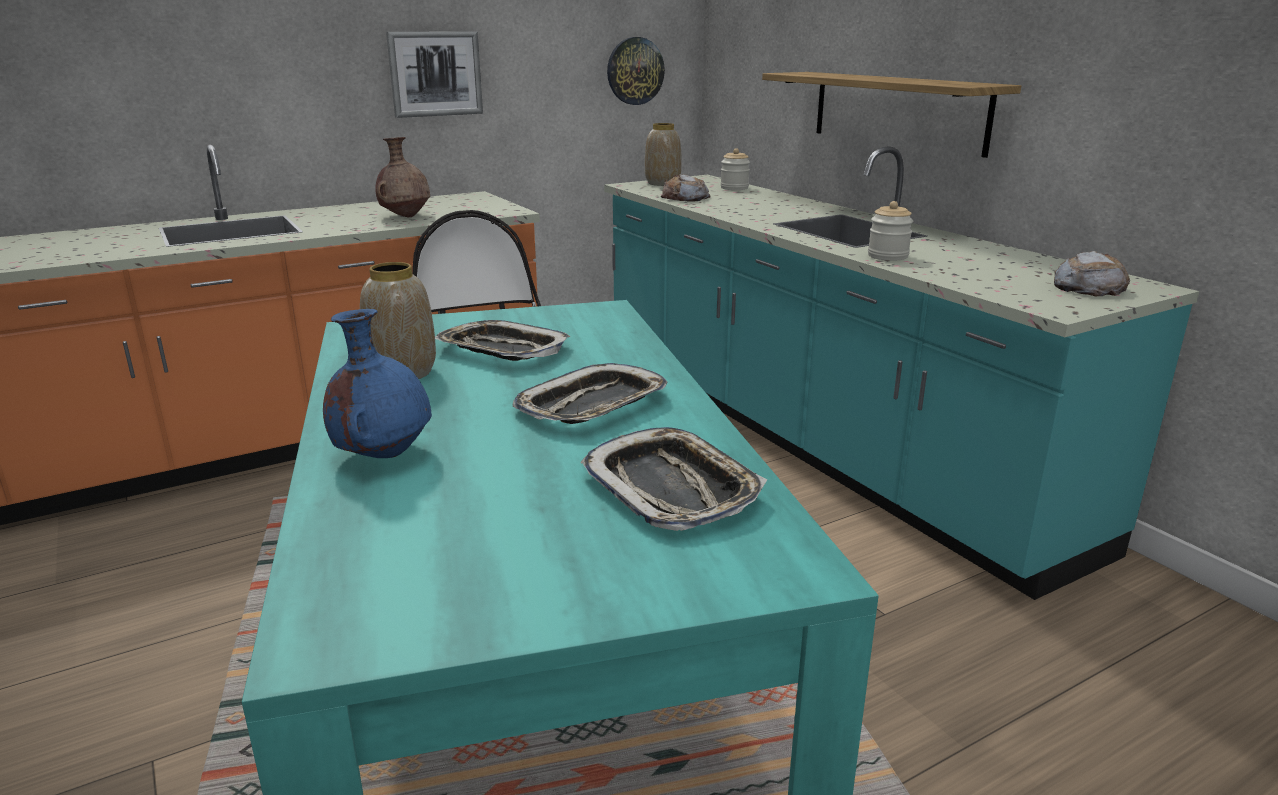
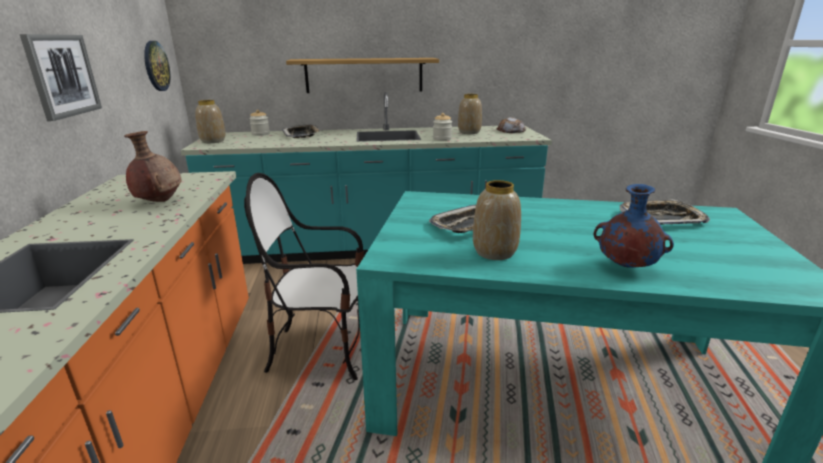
camera: 65 degrees left, 0 degrees up
(592, 405) = (566, 218): tray -> tray (302, 135)
(685, 197) = (264, 143): bread -> none
(989, 264) = (469, 132): none -> vase

